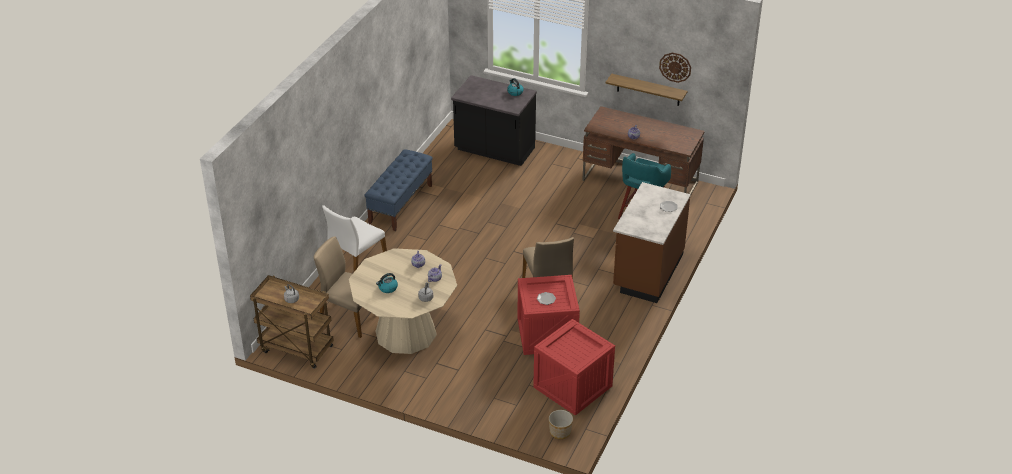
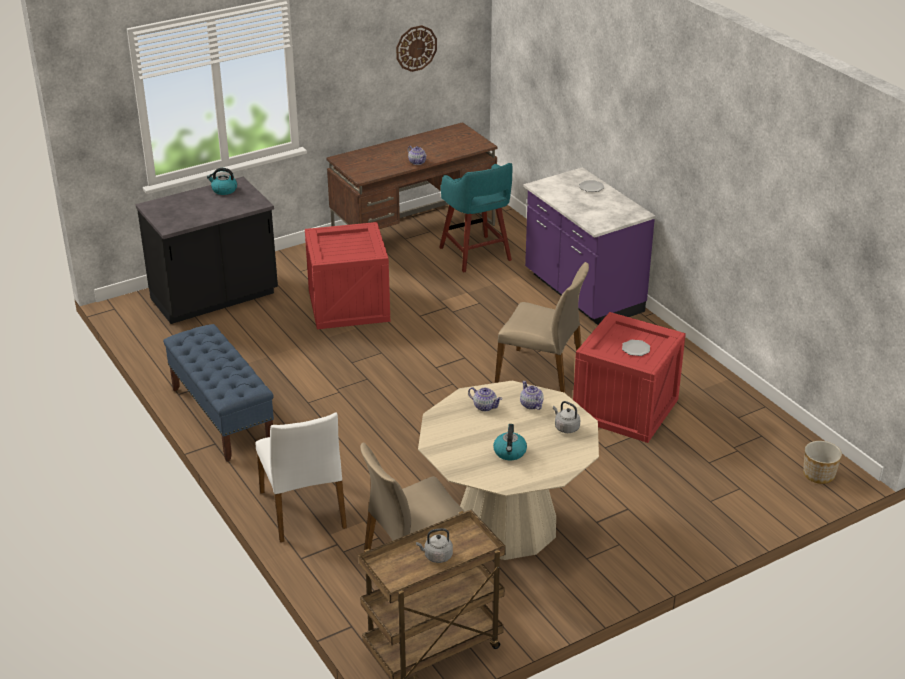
camera: 55 degrees left, 5 degrees down
(574, 386) = (742, 429): crate -> crate (349, 305)
(647, 271) = (582, 294): brown counter -> purple counter
(648, 90) = (385, 100): shelf -> none

